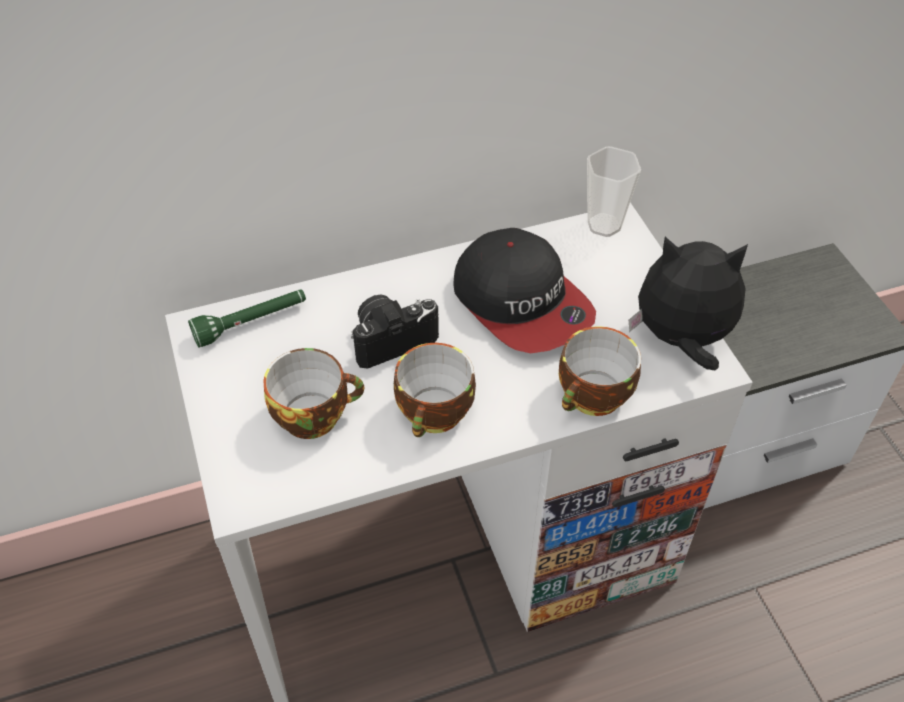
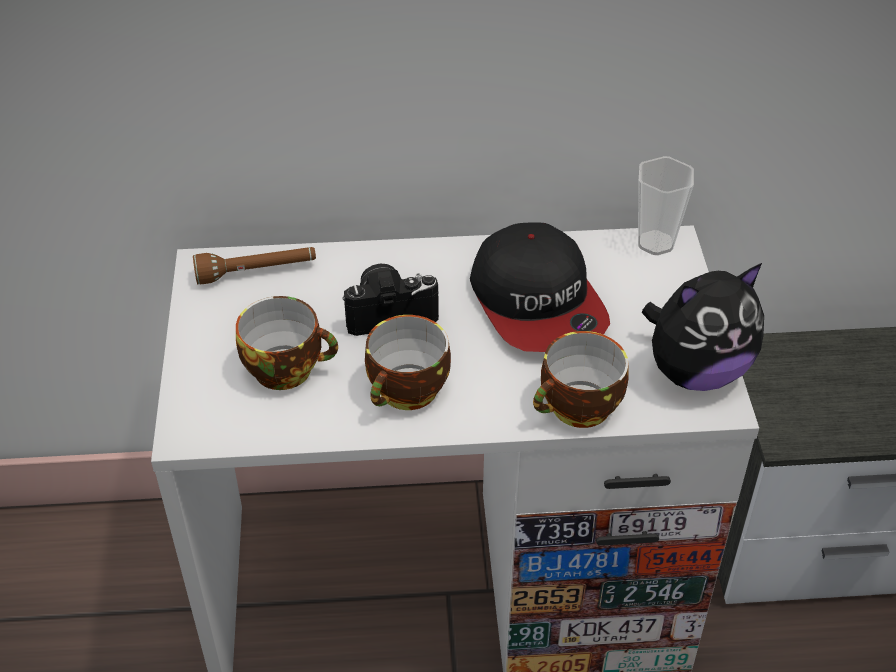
camera: 15 degrees right, 5 degrees down
(251, 323) = (257, 272): green flashlight -> brown flashlight
(681, 340) = (695, 371): plush toy -> plush toy turned 135 degrees clockwise

